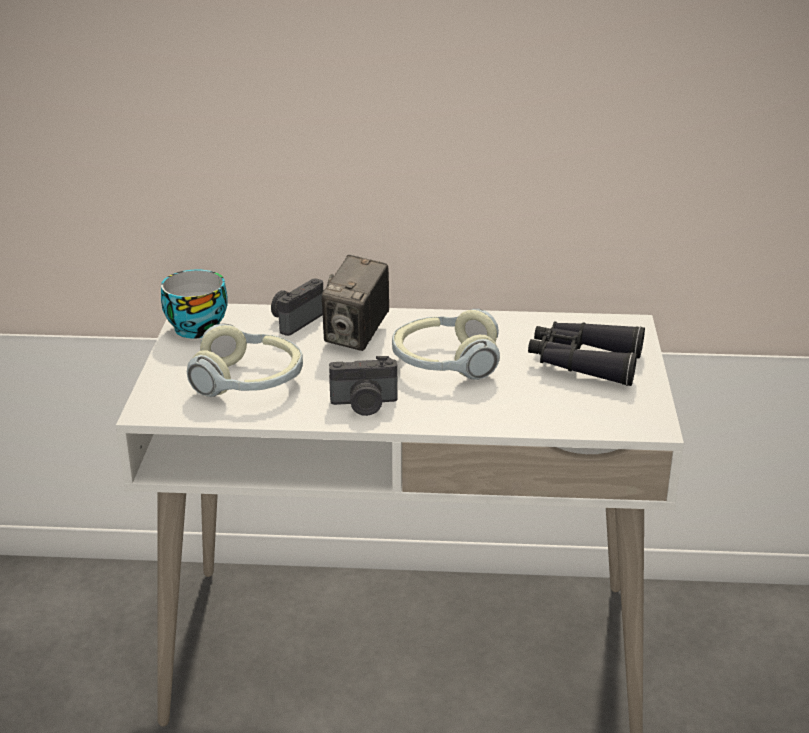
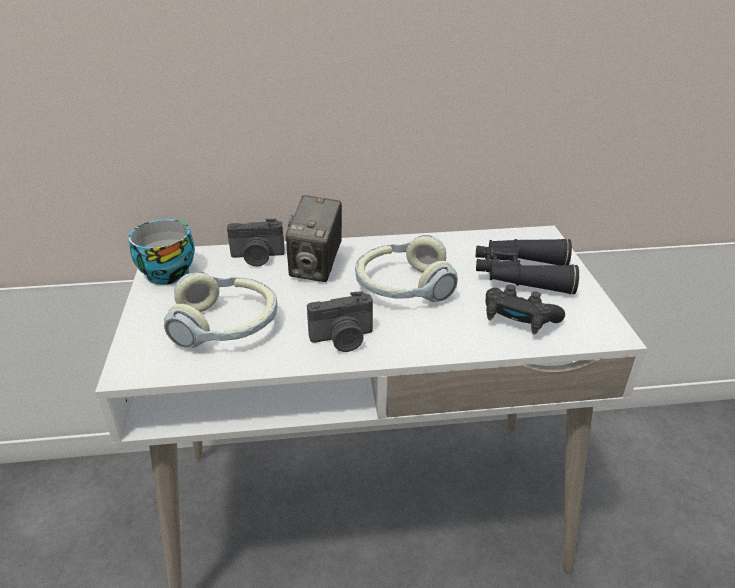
camera: 10 degrees left, 5 degrees up
(295, 320) = (257, 257): camera -> camera turned 120 degrees counterclockwise
(556, 405) = (518, 320): none -> black game controller

